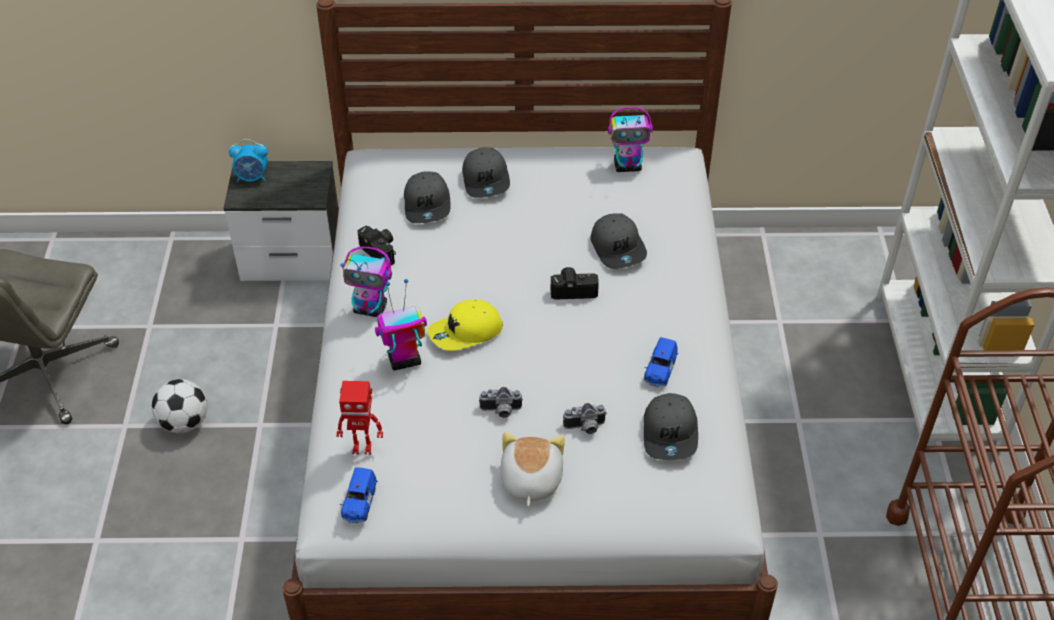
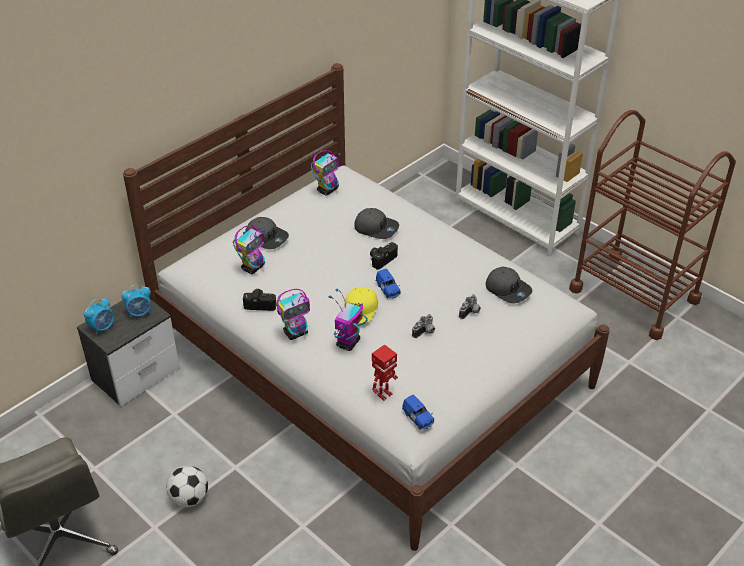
camera: 45 degrees left, 5 degrees down
(302, 186) = (140, 313): none -> alarm clock
(428, 205) = (253, 267): grey cap -> toy robot
(530, 480) = (478, 351): plush toy -> none
(660, 370) = (468, 267): blue toy car -> blue toy car (388, 290)

